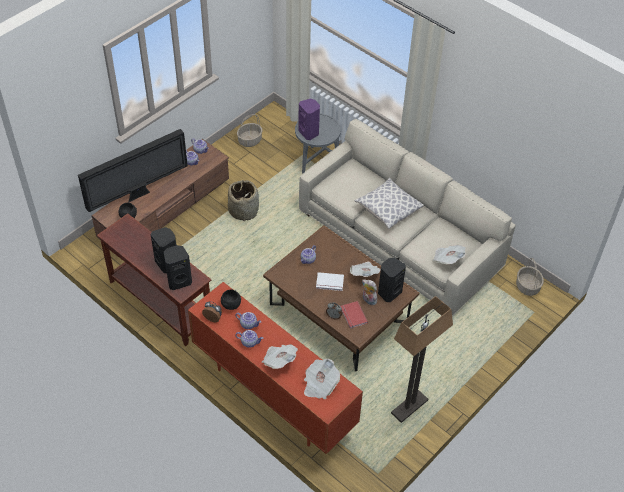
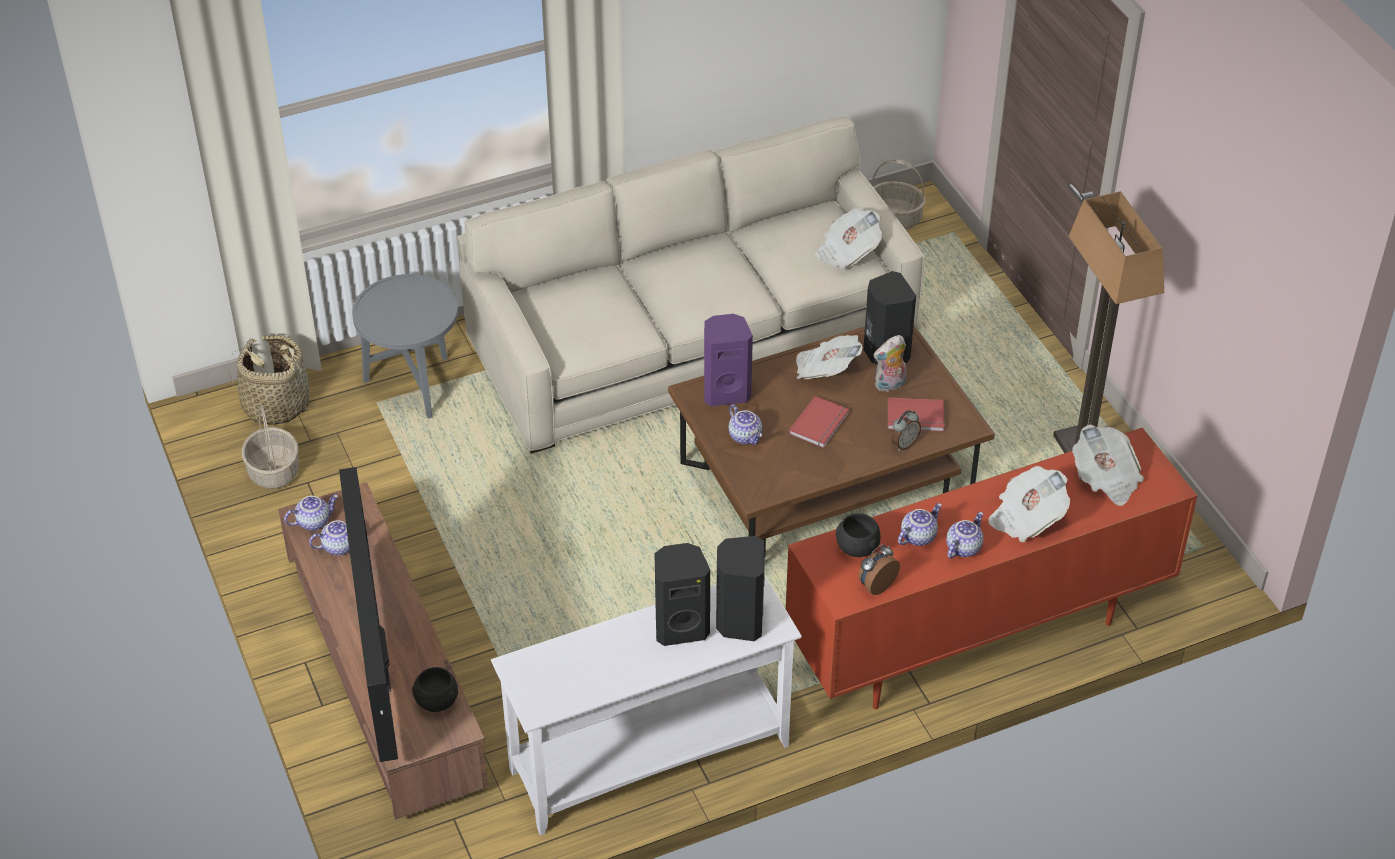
camera: 65 degrees left, 5 degrees down
(160, 303) = (648, 758): brown console table -> white console table
(243, 210) = (472, 543): basket -> basket (276, 404)
(309, 132) = (408, 323): purple speaker -> purple speaker (725, 392)
(330, 283) = (820, 424): white book -> red book
(388, 210) = (682, 287): pillow -> none

